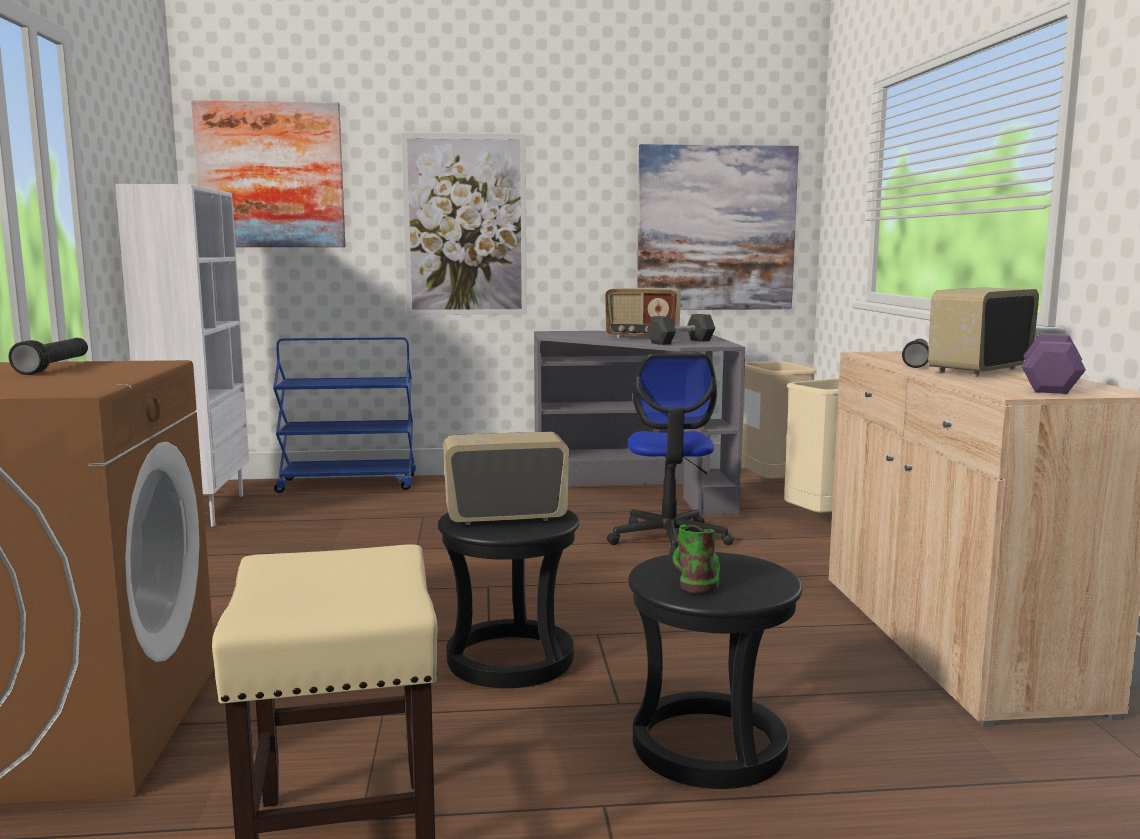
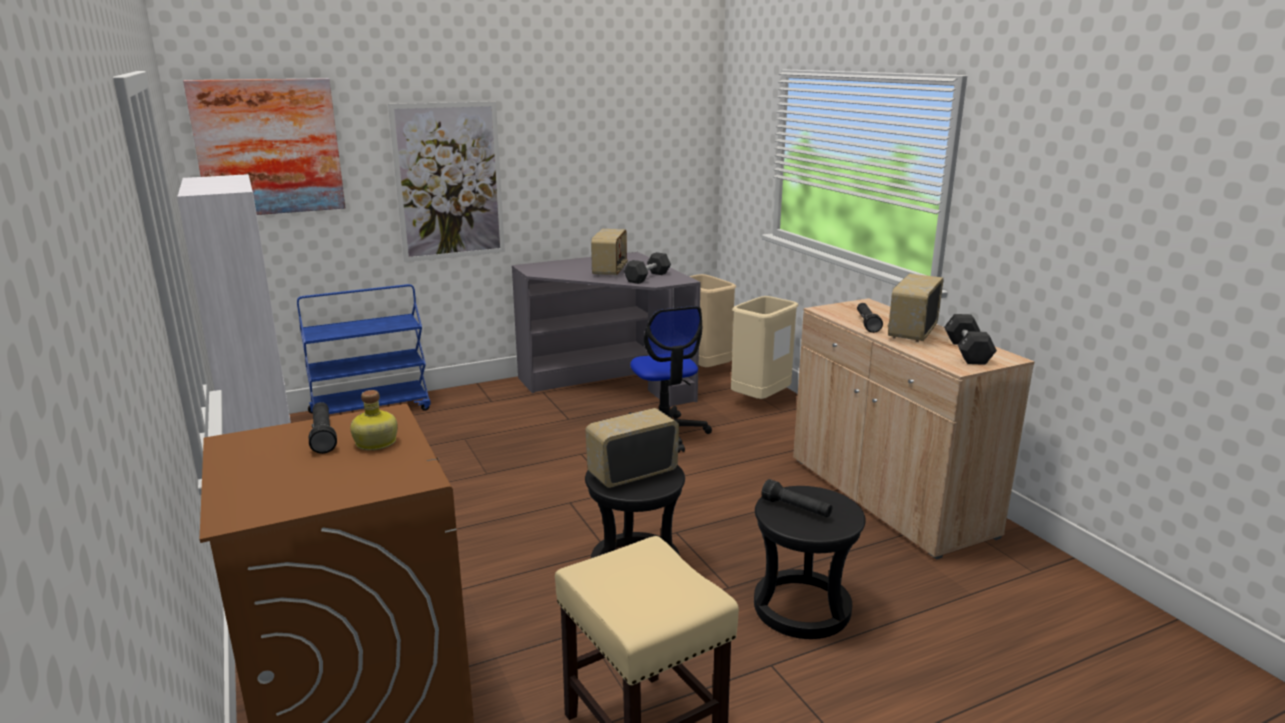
camera: 20 degrees left, 10 degrees up
(92, 373) = (375, 443): none -> bottle
(642, 337) = (610, 271): radio -> radio turned 75 degrees counterclockwise
(696, 573) = (796, 509): green boot -> black flashlight
(716, 228) = (646, 171): picture -> none
(1050, 385) = (967, 352): purple dumbbell -> black dumbbell

